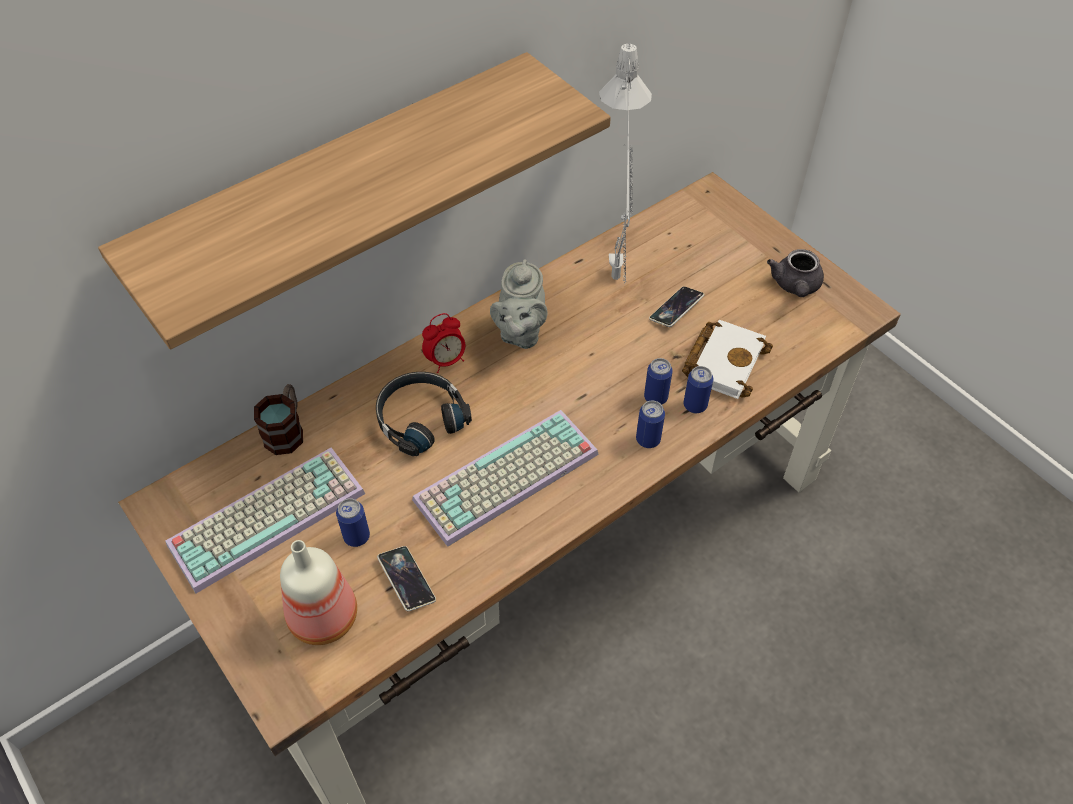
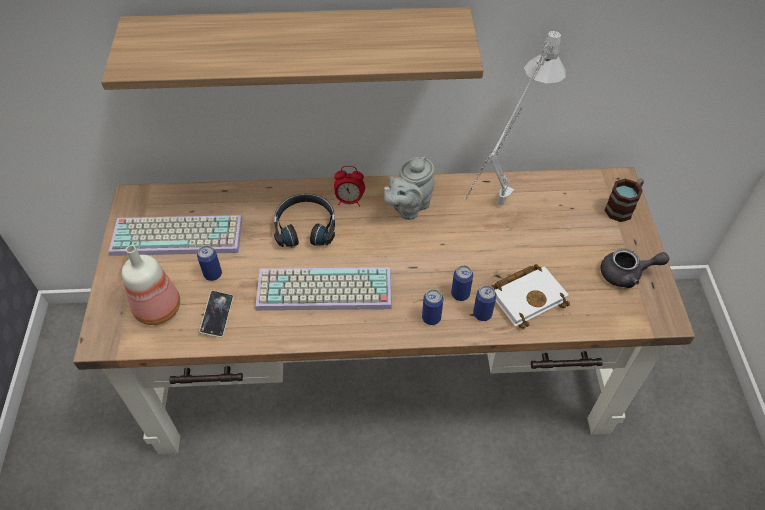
camera: 35 degrees right, 0 degrees up
(287, 430) = (228, 193): mug -> mug (622, 207)
(676, 309) = (525, 245): phone -> none
(795, 286) = (626, 274): grey teapot -> grey teapot turned 135 degrees counterclockwise

